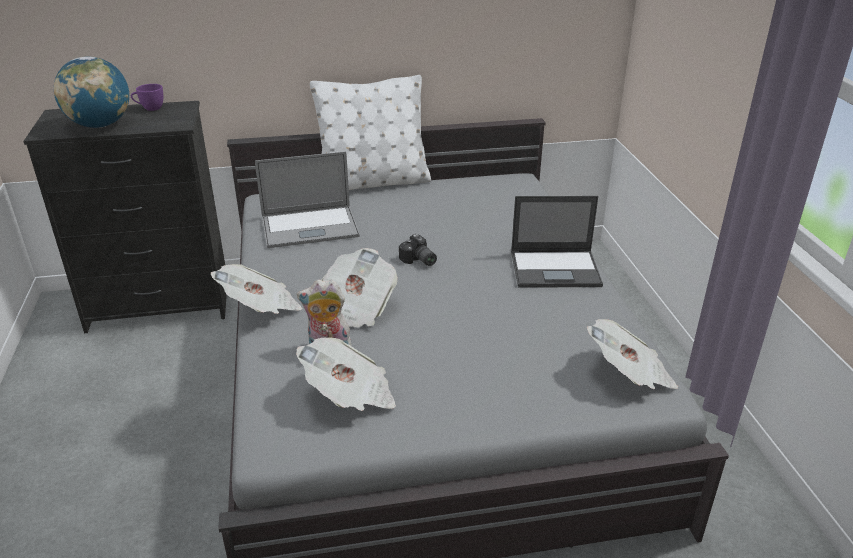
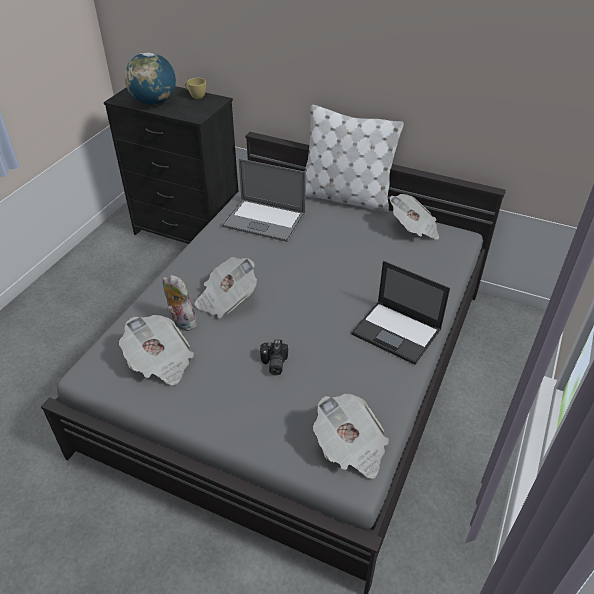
camera: 35 degrees right, 10 degrees up
(150, 108) = (196, 96): purple cup -> yellow cup
(261, 308) = (175, 272): newspaper -> newspaper (414, 229)
(418, 261) = (306, 279): camera -> camera (273, 364)

